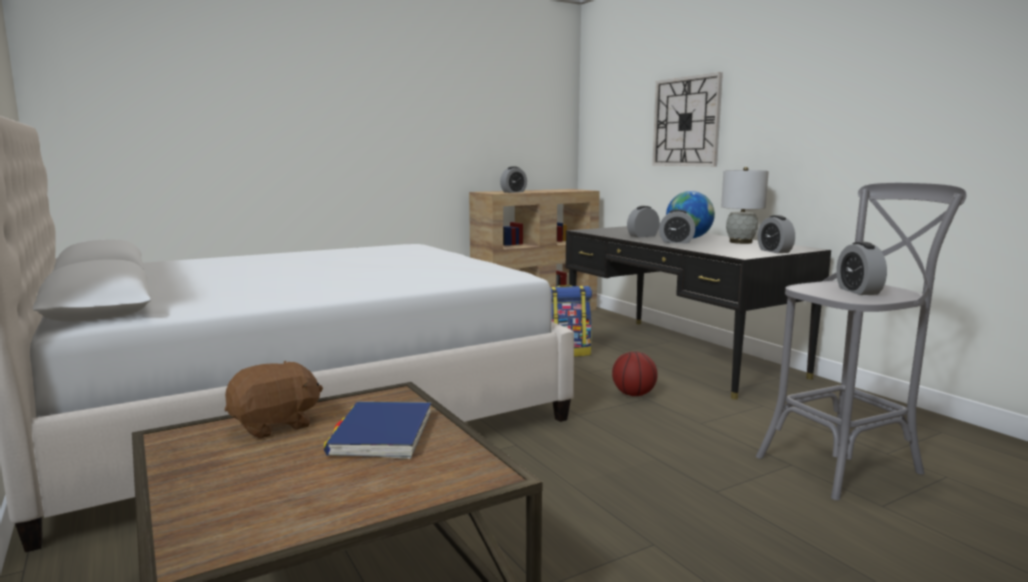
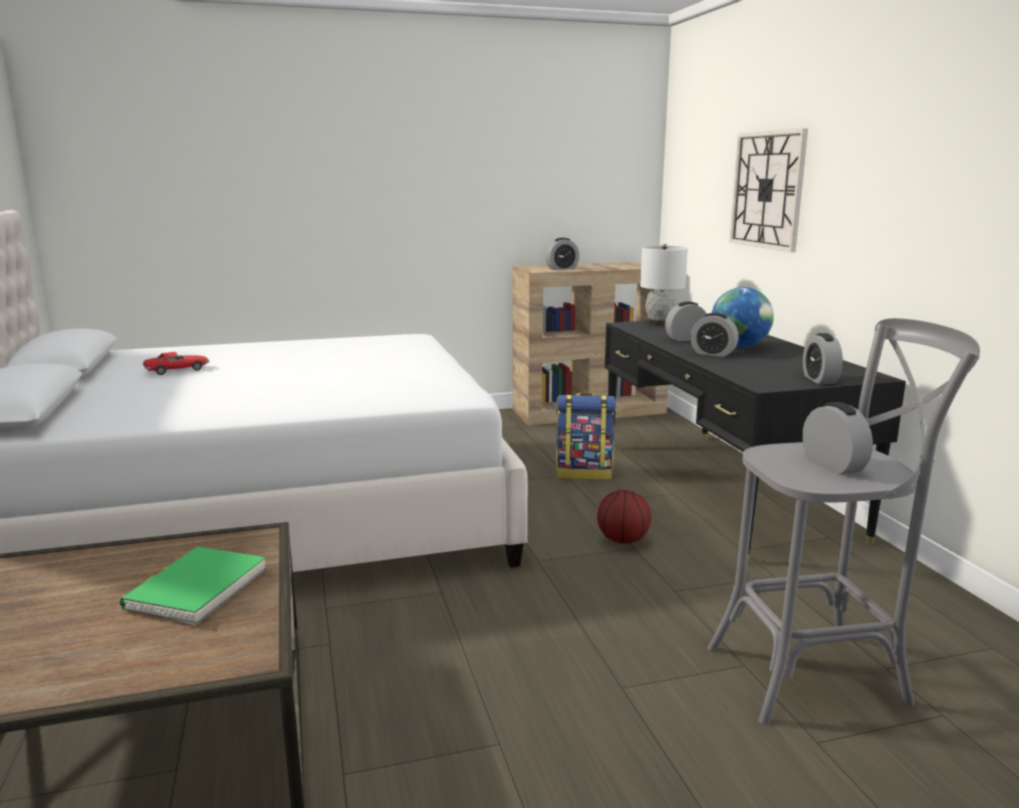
camera: 15 degrees right, 5 degrees up
(224, 272) = (177, 370): none -> toy car
(275, 425) = (114, 563): brown plush toy -> none
(381, 434) = (197, 589): blue book -> green book
(740, 242) = (798, 358): white table lamp -> white table lamp (660, 323)
(858, 291) = (833, 466): alarm clock -> alarm clock turned 150 degrees clockwise

